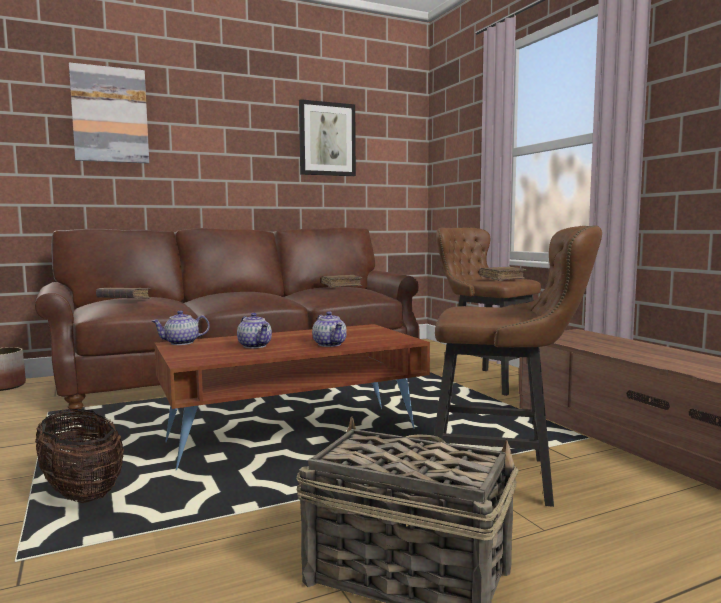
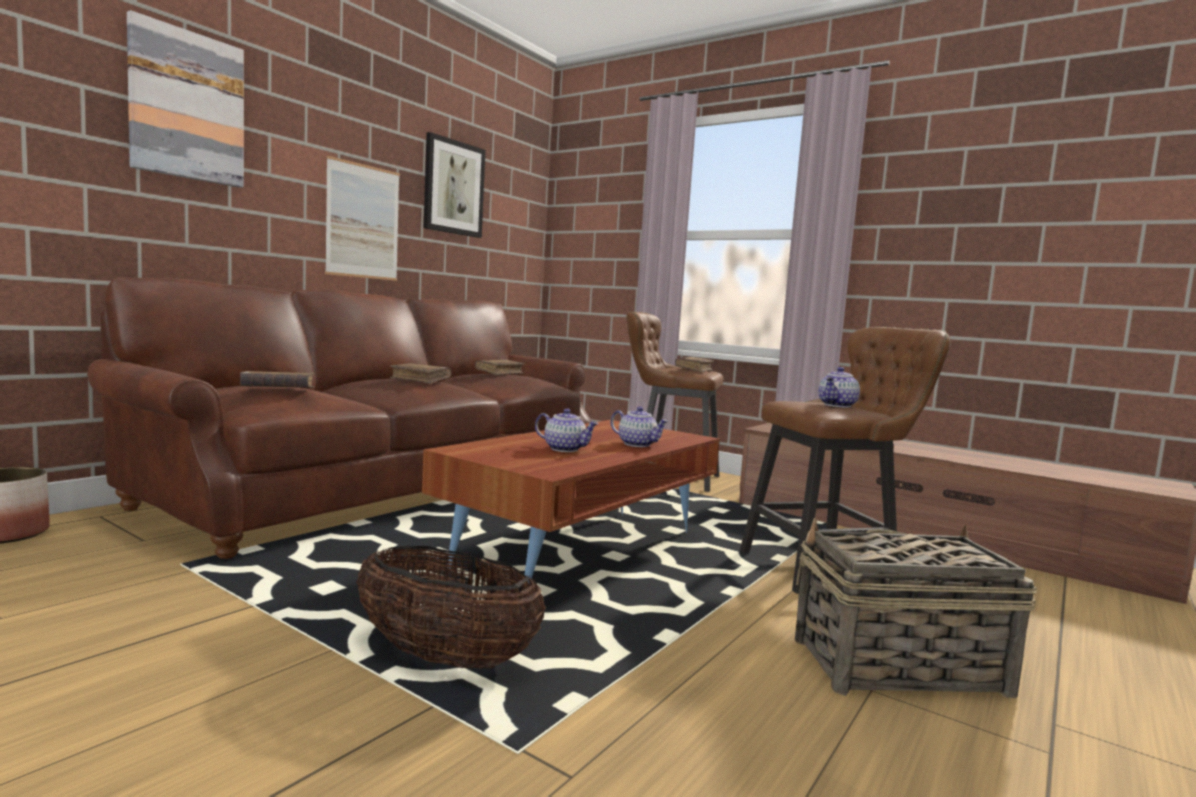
camera: 30 degrees left, 0 degrees up
(181, 343) = (465, 449): teapot -> teapot (838, 405)
(246, 175) = (363, 221): none -> picture
(250, 292) = (420, 380): none -> brown book

